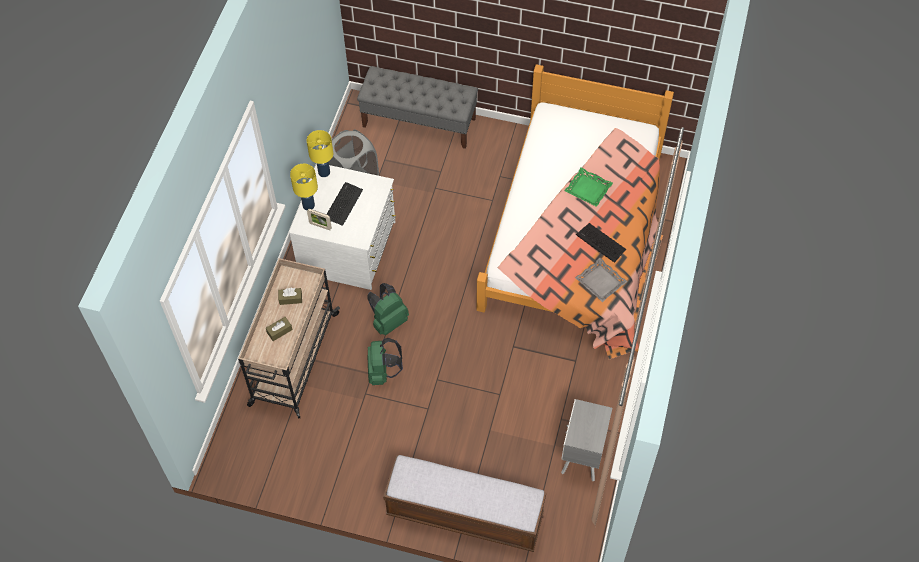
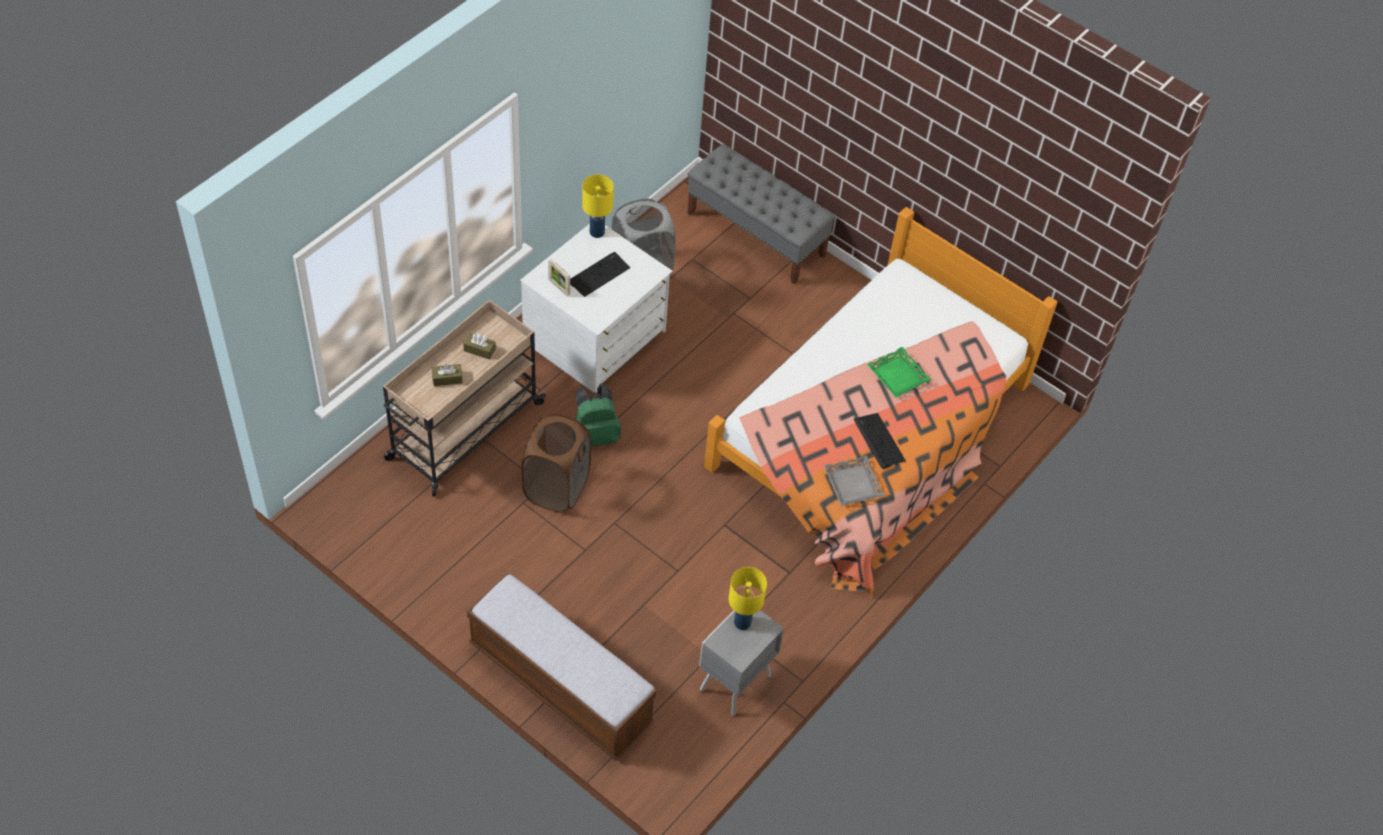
camera: 20 degrees right, 5 degrees down
(308, 205) = (559, 260): yellow table lamp -> yellow table lamp (742, 622)
(383, 372) = (556, 488): green backpack -> brown laundry basket

